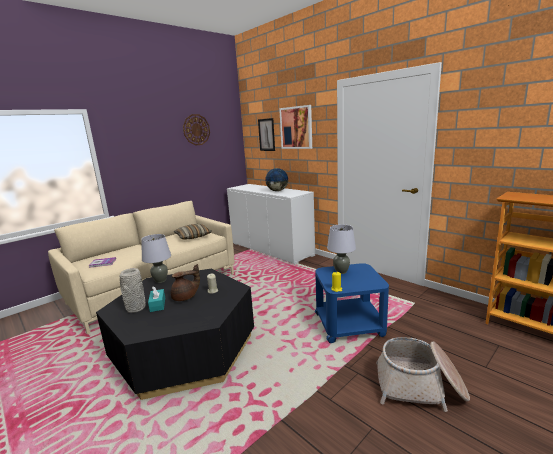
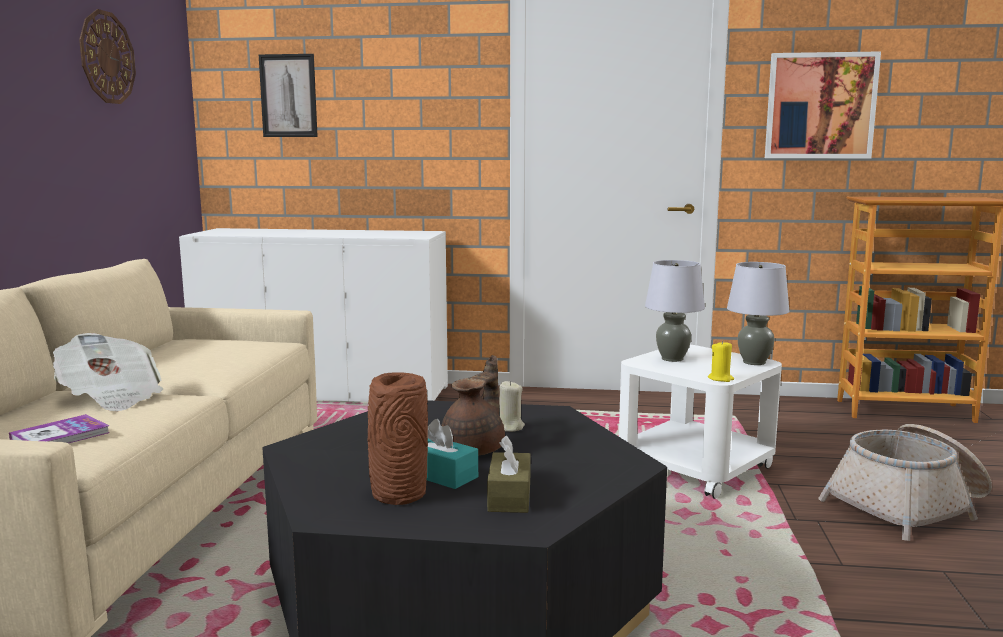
camera: 40 degrees left, 5 degrees down
(135, 251) = (111, 397): none -> newspaper
(135, 308) = (397, 494): grey vase -> brown vase
(155, 321) = (509, 496): none -> brown tissue box
(160, 280) = (325, 441): grey table lamp -> grey table lamp (754, 362)
(193, 236) = (223, 350): pillow -> none
(277, 191) = (353, 233): globe -> none
(296, 127) = (391, 81): picture -> picture (820, 106)
(349, 324) = (695, 467): blue side table -> white side table

